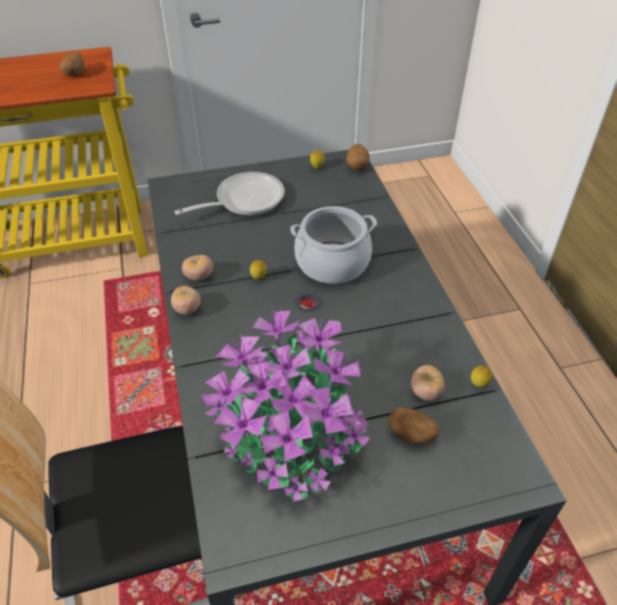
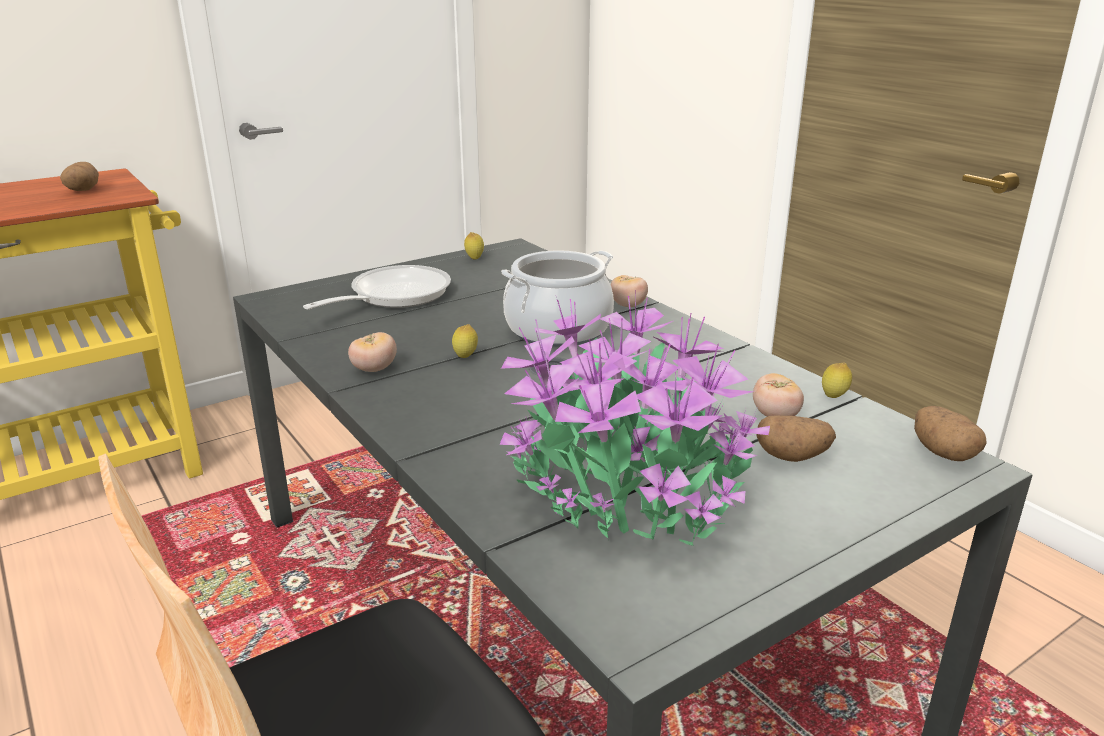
camera: 20 degrees left, 20 degrees down
(187, 309) = (377, 402): tomato -> tomato (628, 305)
(357, 165) = (526, 251): potato -> potato (943, 453)

